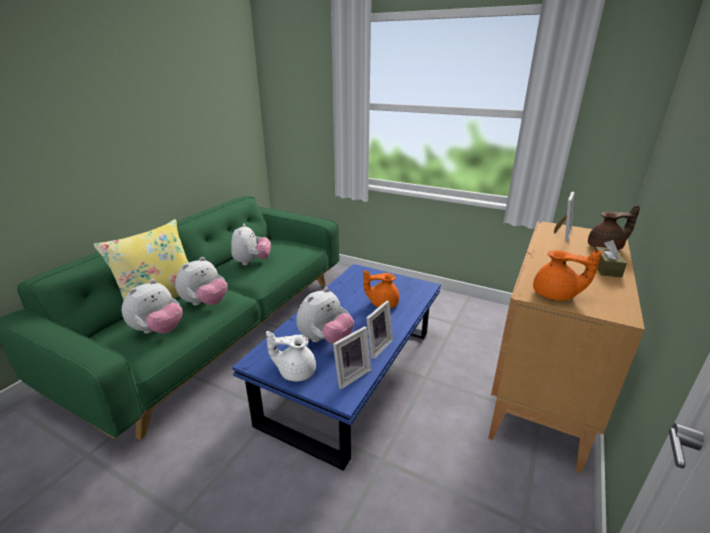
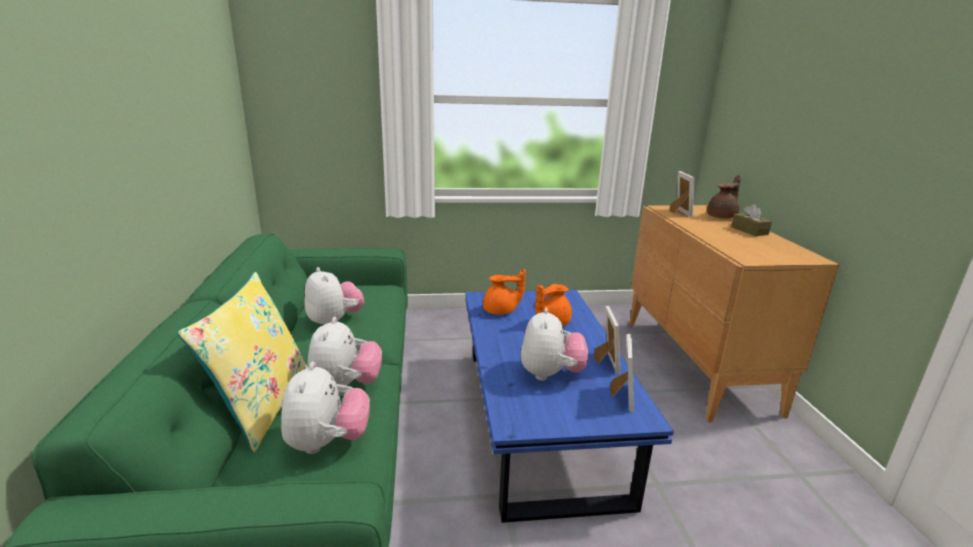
camera: 35 degrees left, 5 degrees down
(295, 371) = (568, 415): white teapot -> none
(555, 295) = (759, 256): orange teapot -> orange teapot (501, 311)

